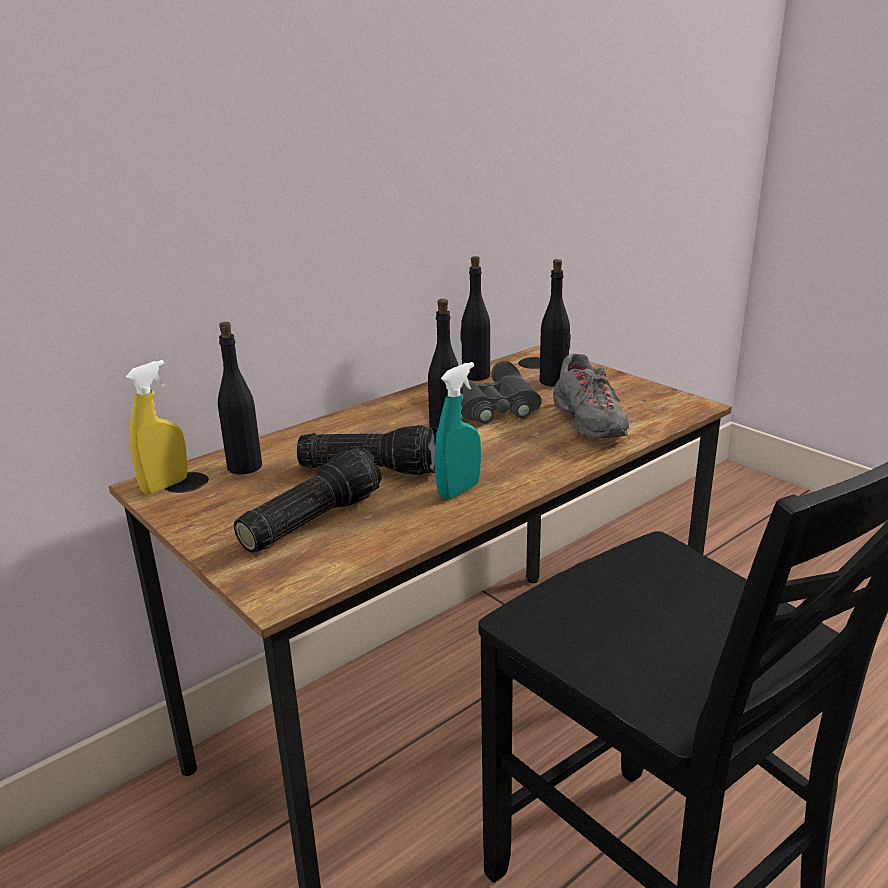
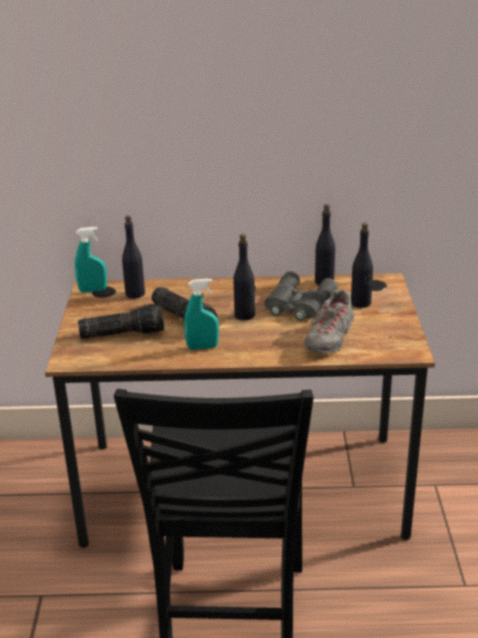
camera: 40 degrees right, 5 degrees up
(165, 485) = (93, 290): yellow spray bottle -> turquoise spray bottle

